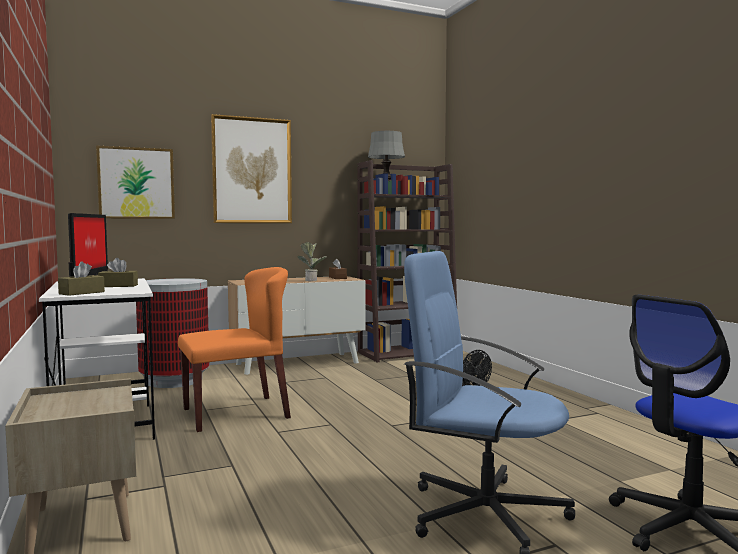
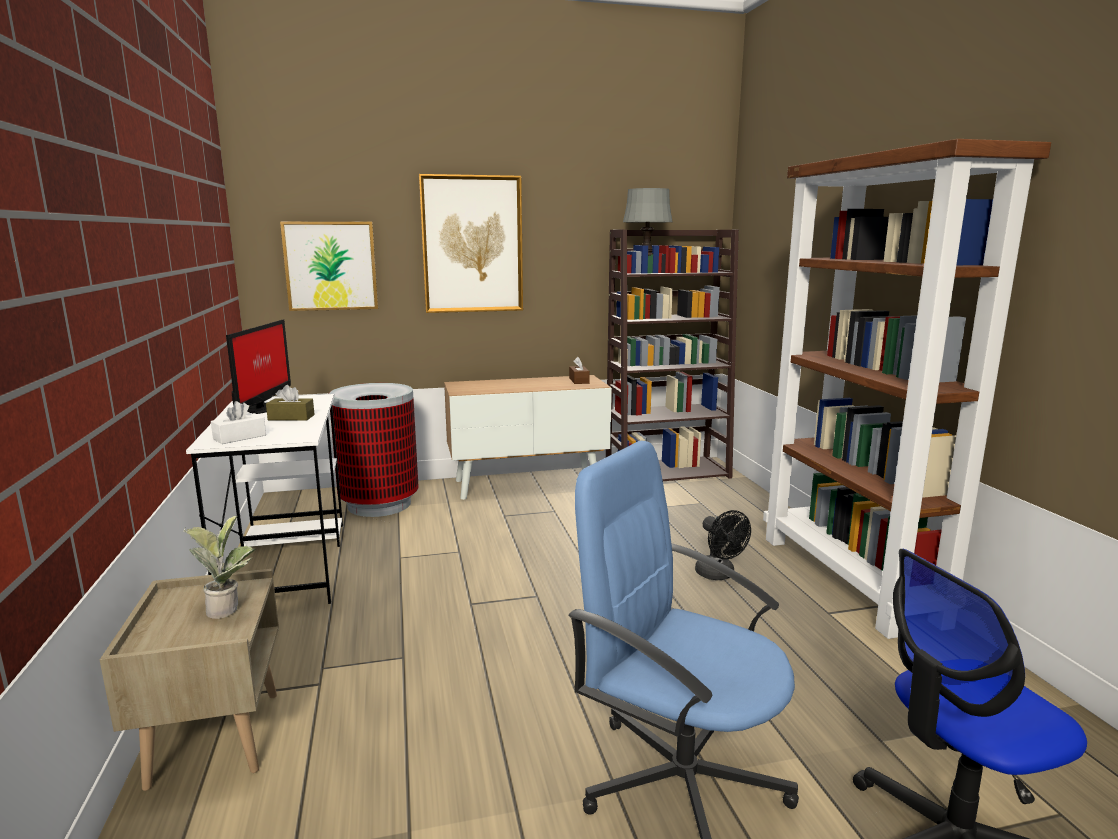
camera: 10 degrees right, 10 degrees up
(82, 293) = (239, 437): brown tissue box -> white tissue box
(236, 413) = (433, 566): orange chair -> none
(312, 280) = (544, 387): potted plant -> potted plant (229, 607)
(566, 401) = (851, 579): none -> brown bookcase

